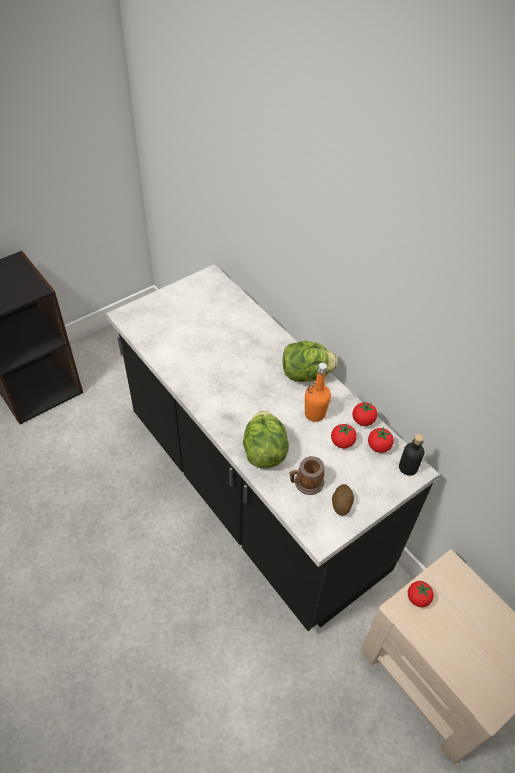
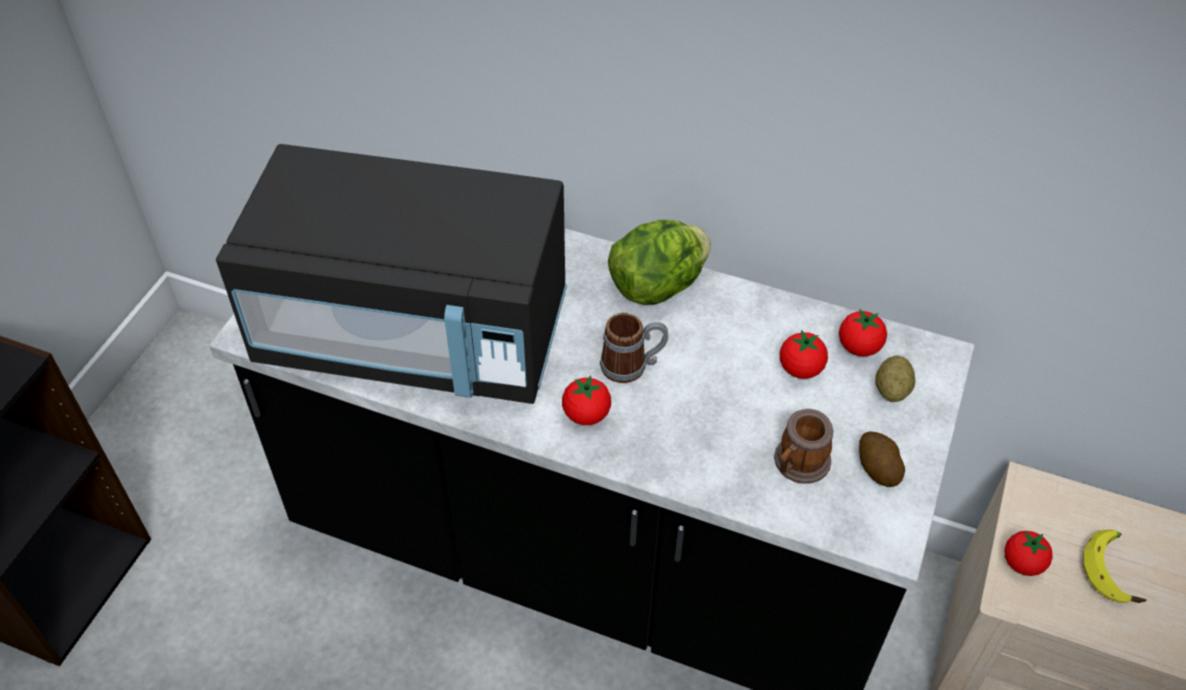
camera: 30 degrees left, 0 degrees up
(187, 346) = (415, 335): none -> black microwave
(264, 452) = (692, 449): lettuce -> none
(267, 403) = (632, 365): none -> mug
(315, 414) = (722, 344): orange bottle -> none
(363, 420) = (803, 317): tomato -> tomato (586, 414)
(378, 473) = (891, 390): none -> potato
(408, 467) = (925, 357): black bottle -> none
(464, 629) = (1114, 571): none -> banana

